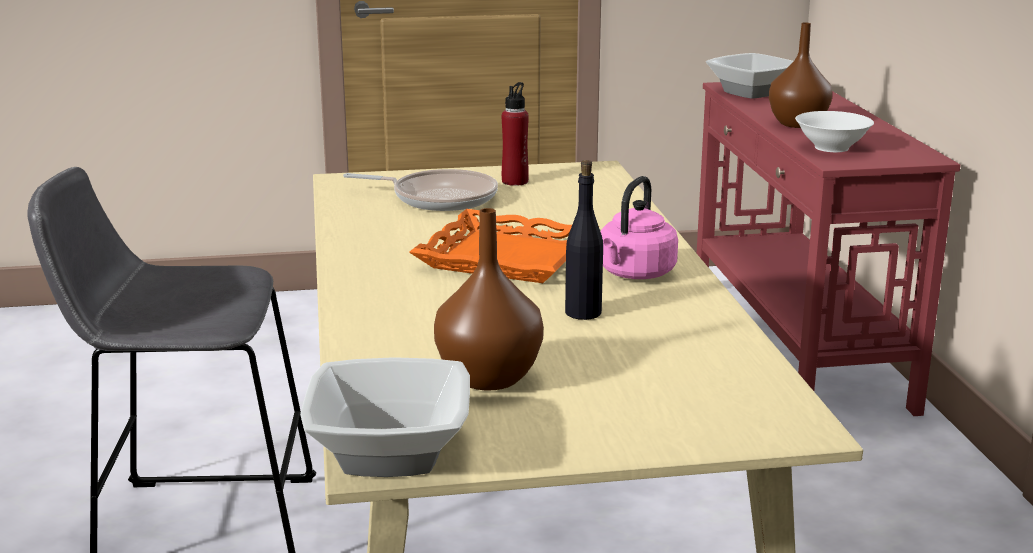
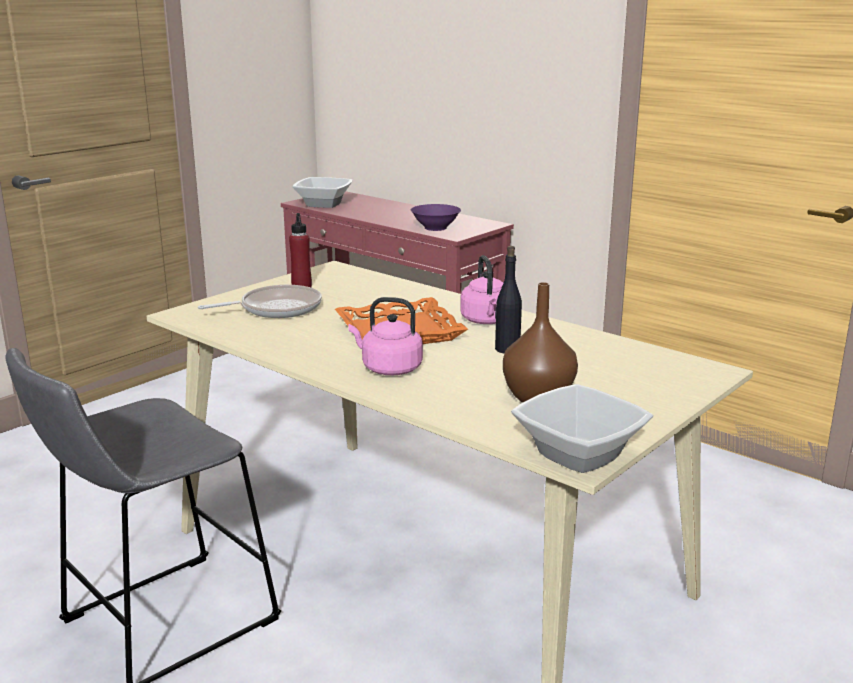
camera: 40 degrees left, 0 degrees up
(407, 292) = (388, 369): none -> pink kettle
(797, 124) = (390, 218): brown vase -> none
(831, 147) = (435, 228): white bowl -> purple bowl

